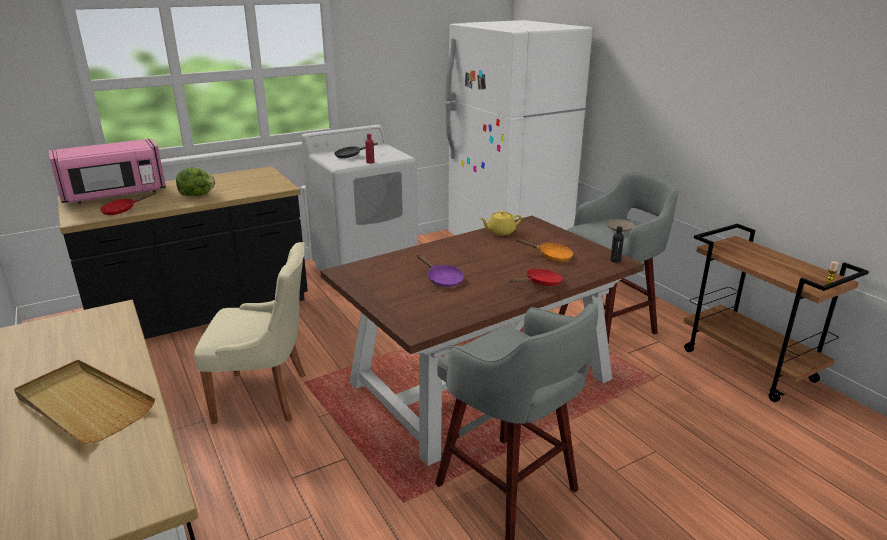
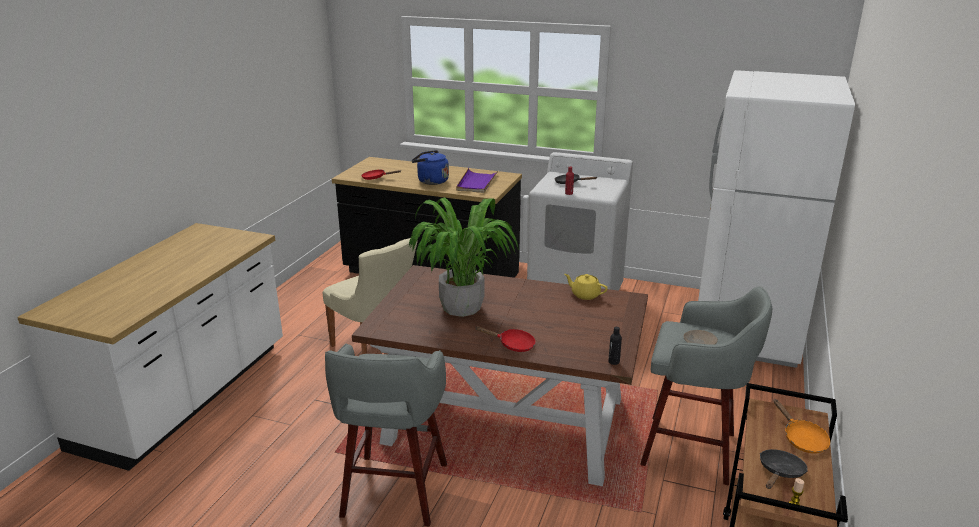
camera: 50 degrees right, 0 degrees up
(83, 404) = (166, 276): beige tray -> none
(114, 195) = (394, 165): pink microwave -> none
(197, 195) = (431, 181): lettuce -> blue kettle
(248, 183) = (476, 183): none -> purple tray
(442, 279) = (460, 307): purple frying pan -> potted plant
(551, 256) = (572, 331): orange frying pan -> orange frying pan (801, 439)
(791, 272) = (780, 472): none -> black frying pan

